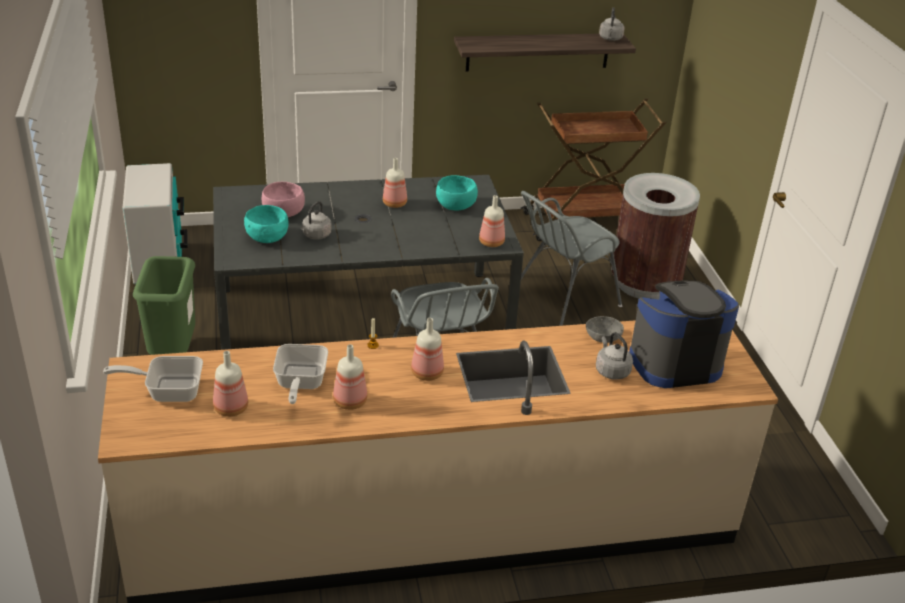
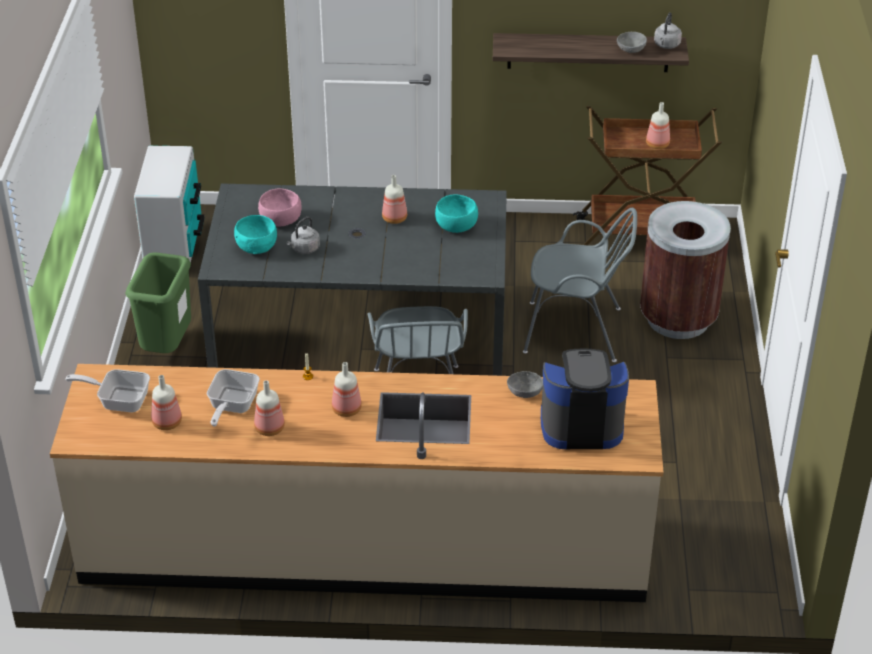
camera: 15 degrees right, 5 degrees up
(492, 243) = (476, 273): bottle -> bottle (657, 145)
(562, 301) = (577, 331): grey chair -> grey chair turned 150 degrees counterclockwise
(582, 43) = (630, 50): none -> grey bowl
(611, 370) = (517, 426): grey kettle -> none

